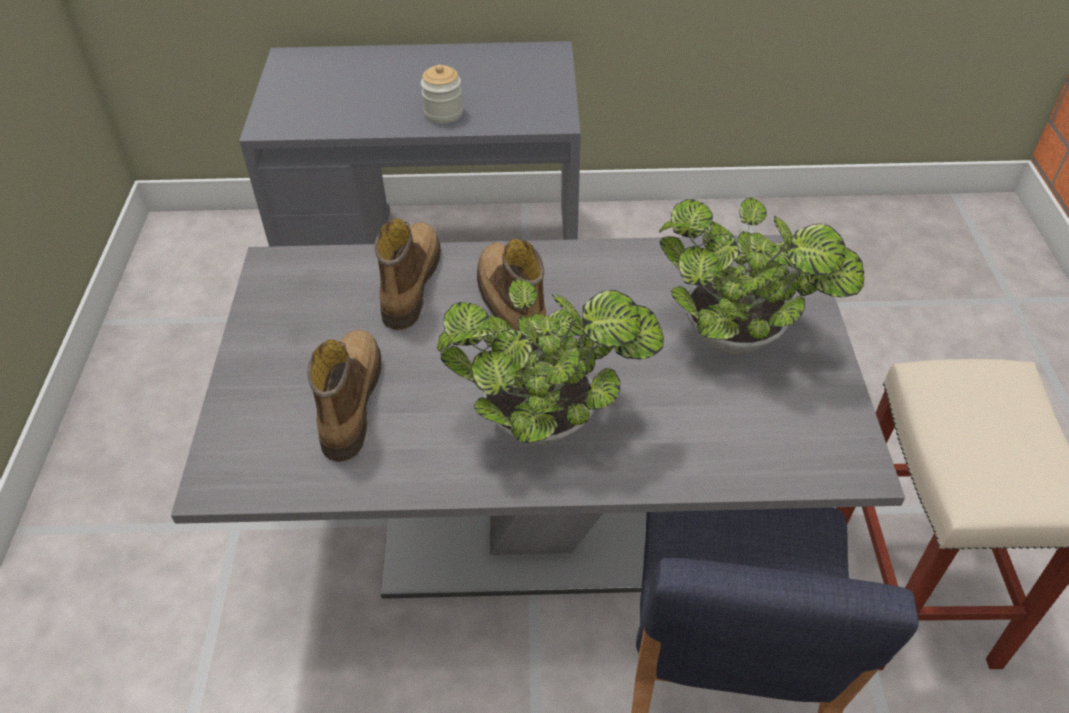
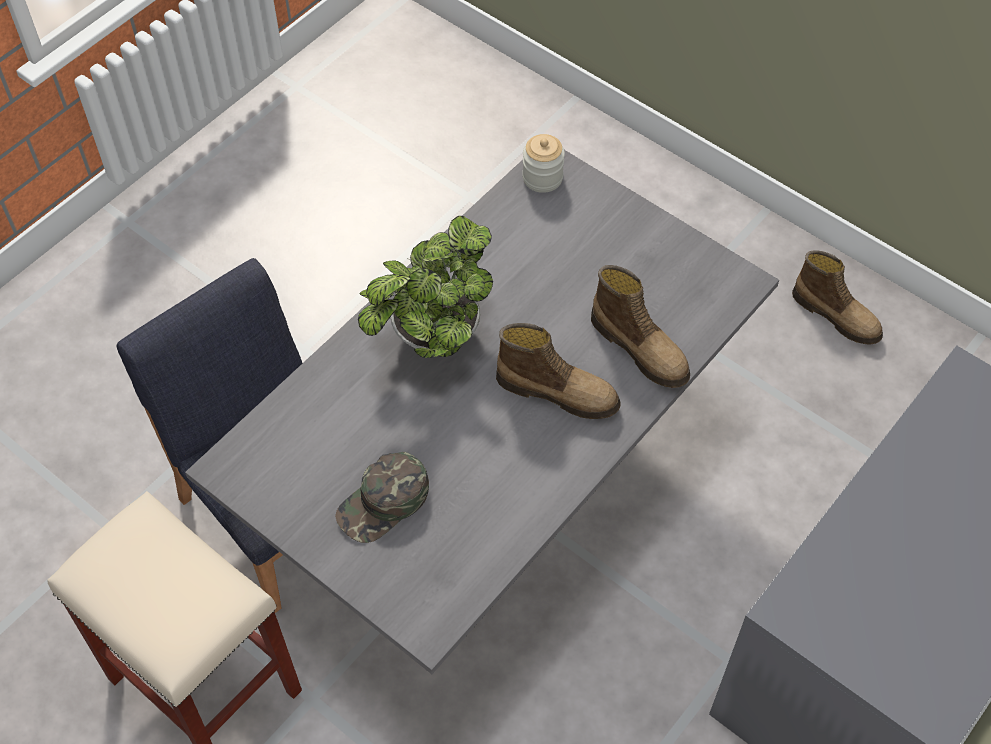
camera: 130 degrees right, 10 degrees up
(349, 401) = (553, 252): boot -> boot (836, 315)
(443, 113) = (878, 524): jar -> jar (542, 178)
(740, 339) = (384, 503): potted plant -> green cap

